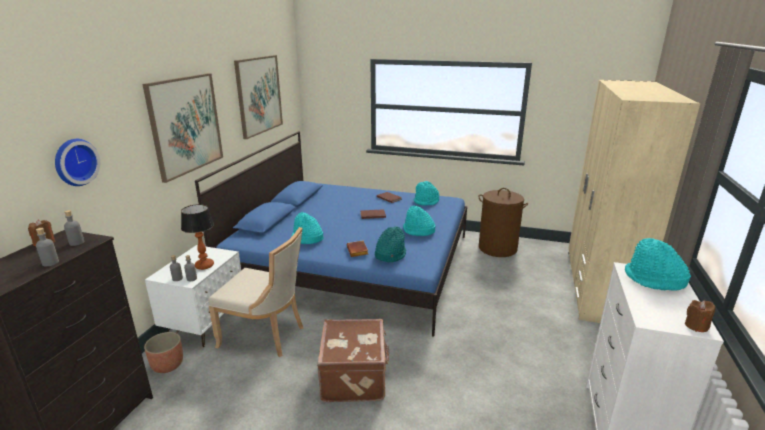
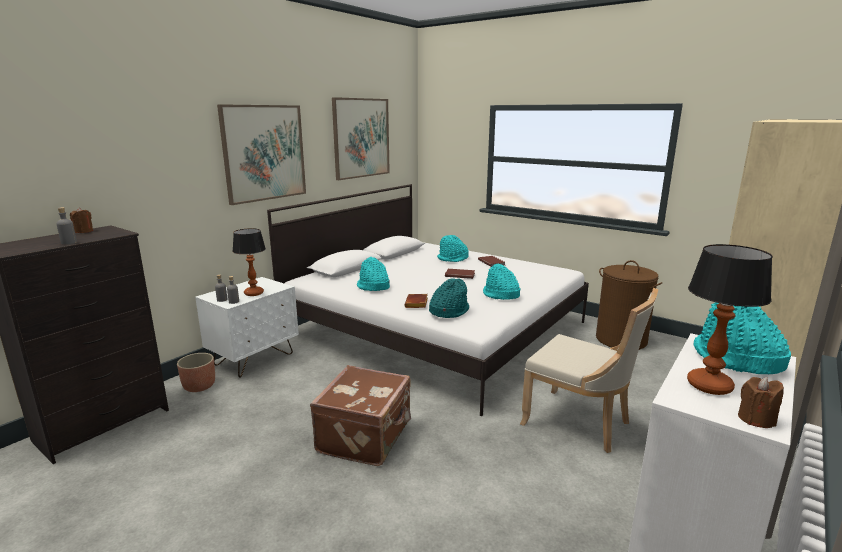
camera: 20 degrees right, 5 degrees down
(74, 162) = (132, 165): wall clock -> none
(77, 243) = (106, 233): grey bottle -> none
(266, 336) = (302, 379): beige chair -> beige chair (580, 423)
(354, 262) = (436, 328): blue bed -> white bed
(426, 201) = (533, 270): turquoise hat -> turquoise hat (453, 259)
(655, 305) = (709, 386): none -> table lamp

